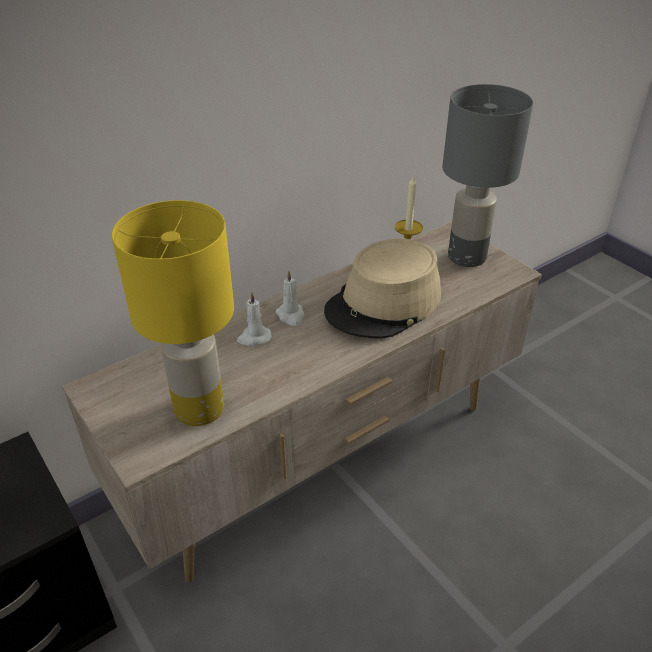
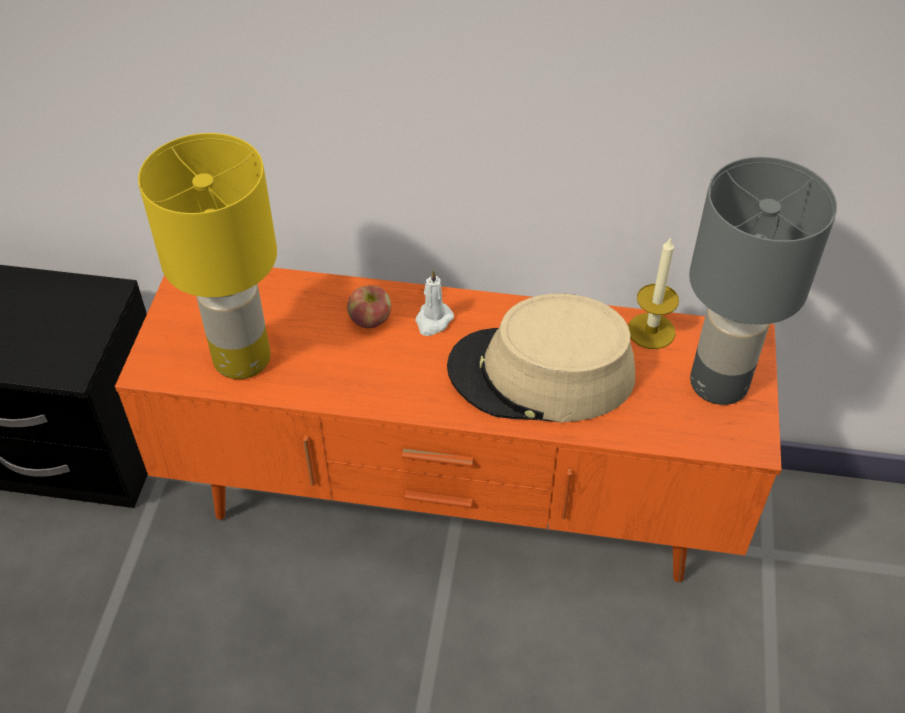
camera: 45 degrees right, 10 degrees up
(254, 337) = (370, 320): white candle -> apple
(325, 461) = (452, 506): beige tv stand -> orange tv stand

